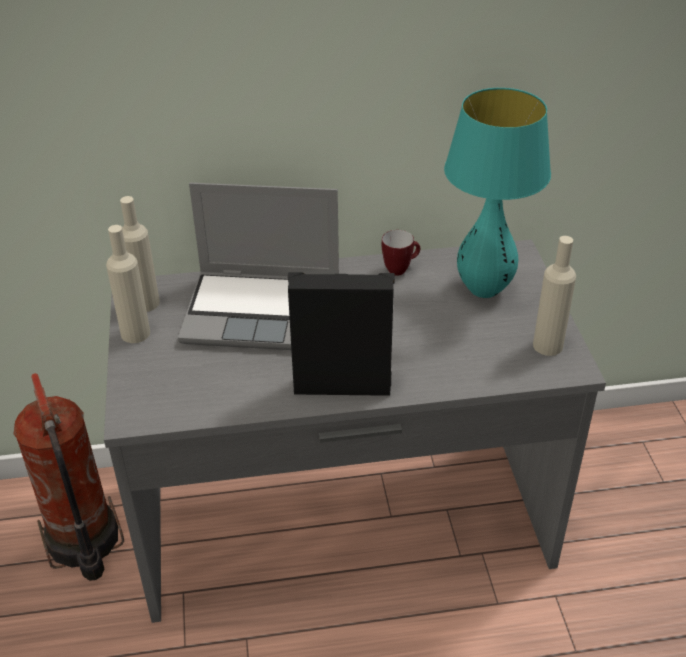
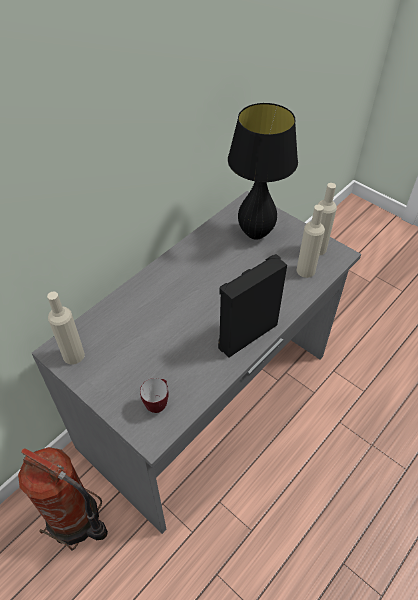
camera: 40 degrees left, 10 degrees up
(135, 333) = (91, 380): beige bottle -> beige bottle (305, 270)
(265, 312) = (155, 316): laptop -> none
(400, 269) = (201, 245): mug -> mug (157, 403)
(483, 290) = (255, 233): turquoise table lamp -> black table lamp

